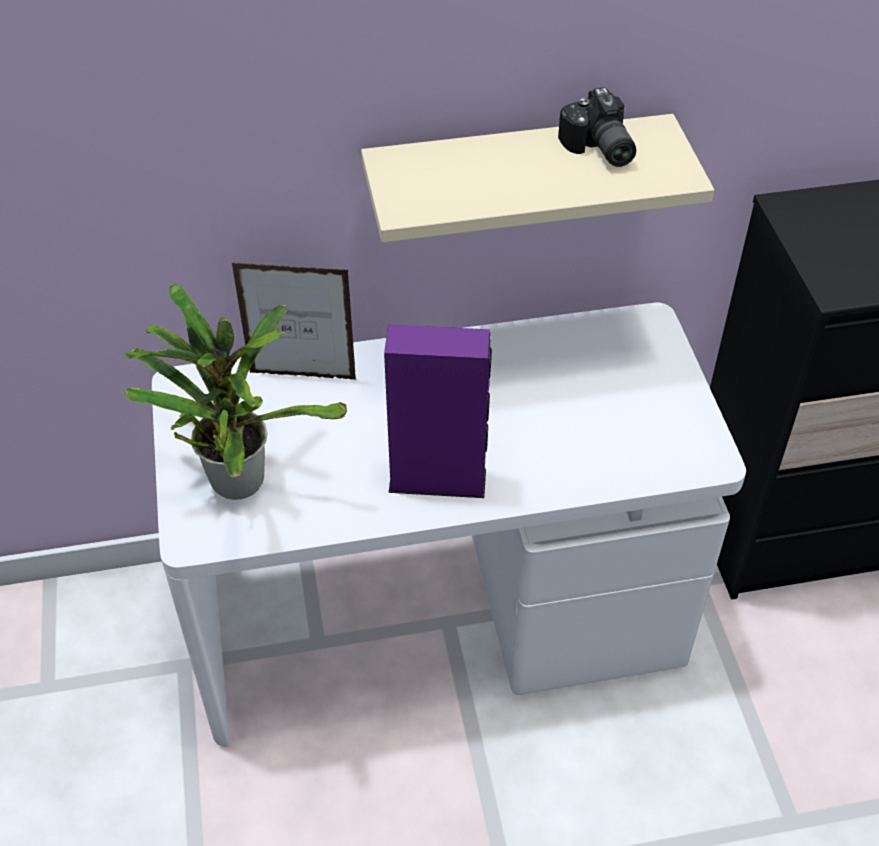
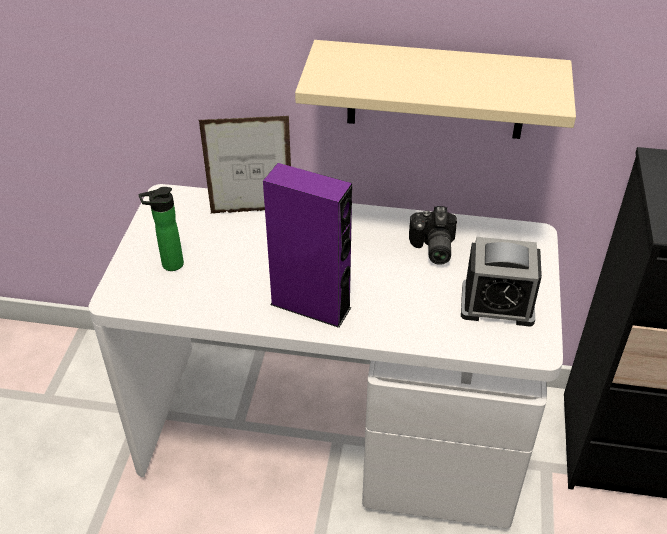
camera: 20 degrees right, 5 degrees down
(236, 476) = (169, 265): potted plant -> bottle
(303, 376) = (251, 211): picture frame -> picture frame turned 150 degrees clockwise
(598, 150) = (494, 72): camera -> camera (431, 248)
(647, 418) = (497, 304): none -> alarm clock

